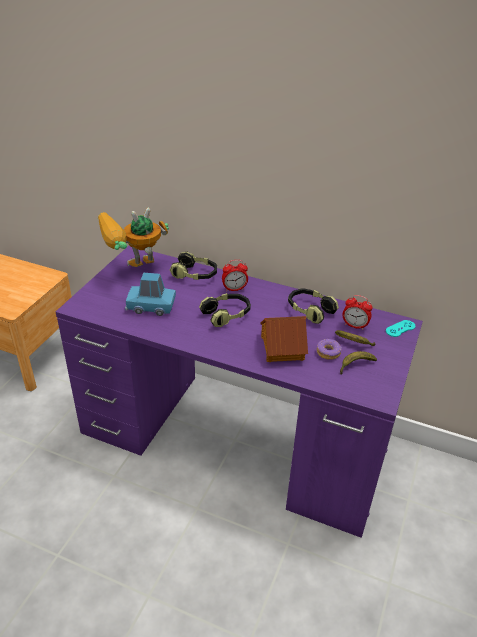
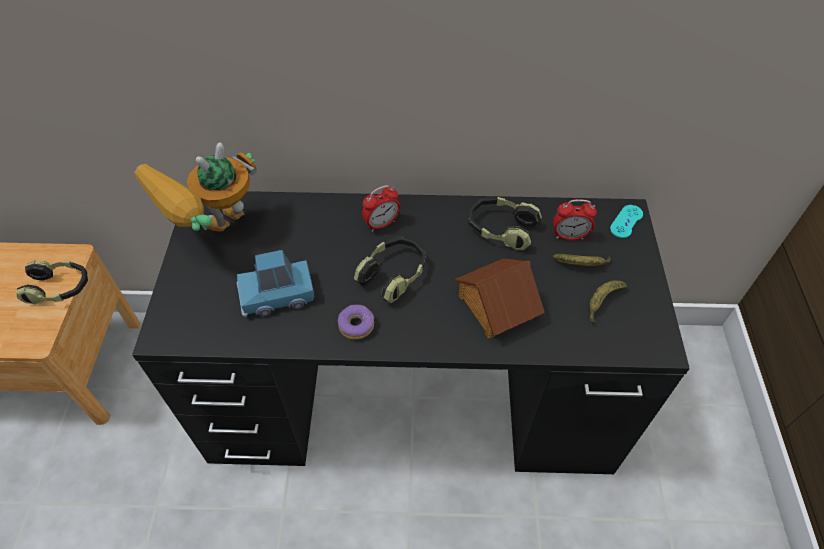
camera: 20 degrees left, 15 degrees up
(195, 275) = (313, 216): headphones -> headphones (59, 288)
(235, 438) = (413, 394): purple desk -> black desk
(328, 352) = (558, 293): donut -> donut (356, 325)

